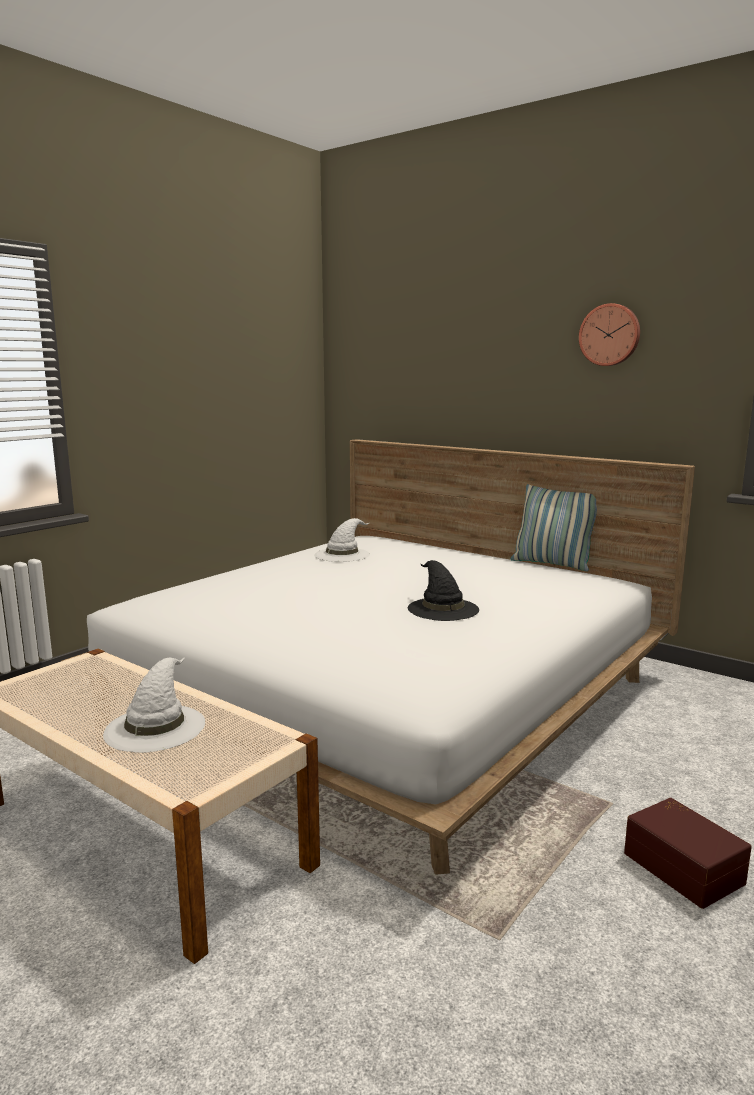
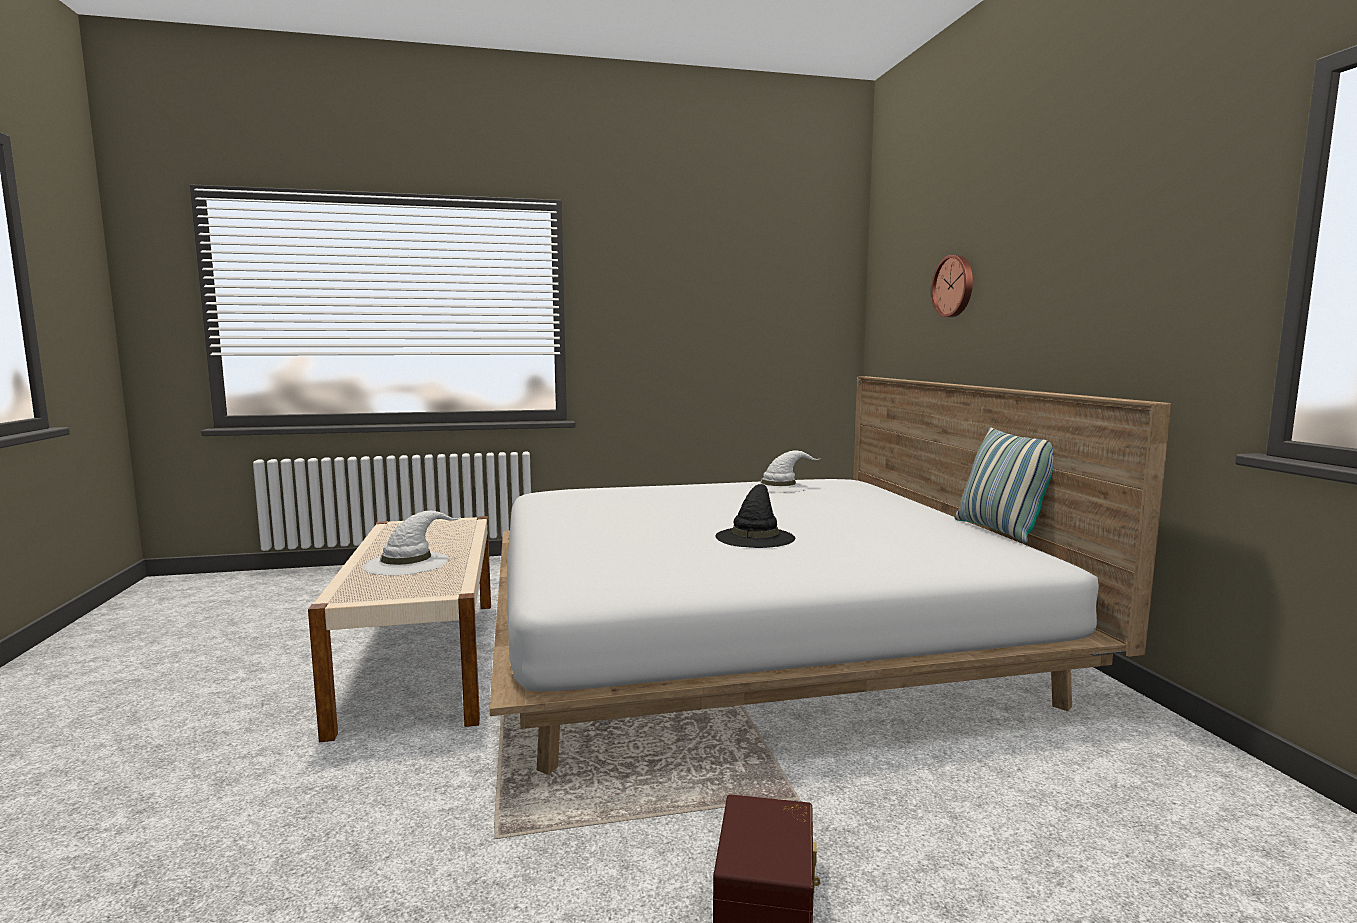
camera: 40 degrees right, 5 degrees down
(610, 335) = (1107, 229): wall clock -> wall clock (954, 286)

